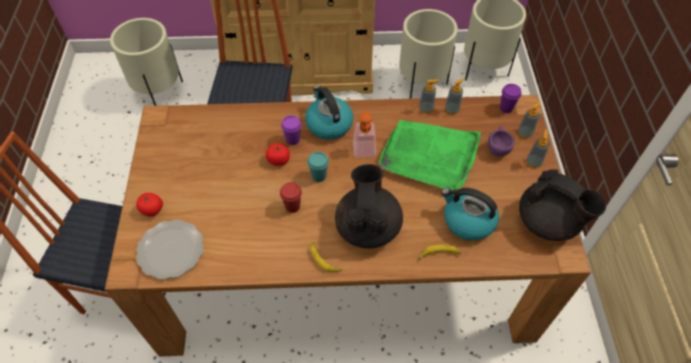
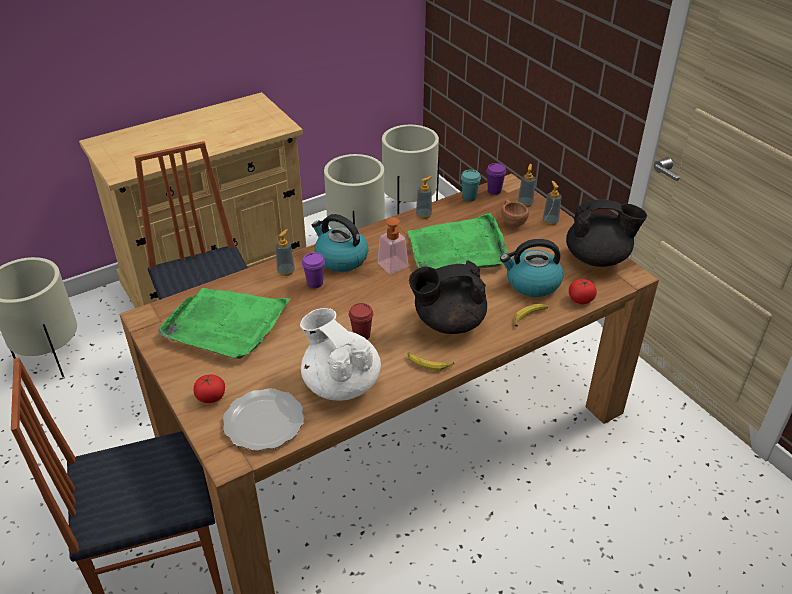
camera: 30 degrees left, 15 degrees down
(204, 149) = (225, 325): none -> green tray
(246, 244) = (340, 383): none -> white teapot
(278, 160) = (314, 304): tomato -> tomato (580, 300)
(319, 176) = (367, 302): turquoise cup -> turquoise cup (469, 197)
(368, 226) = (448, 322): black teapot -> black teapot turned 75 degrees counterclockwise
(452, 109) = (448, 208): soap dispenser -> soap dispenser (286, 271)
(498, 147) = (511, 221): purple cup -> brown cup

